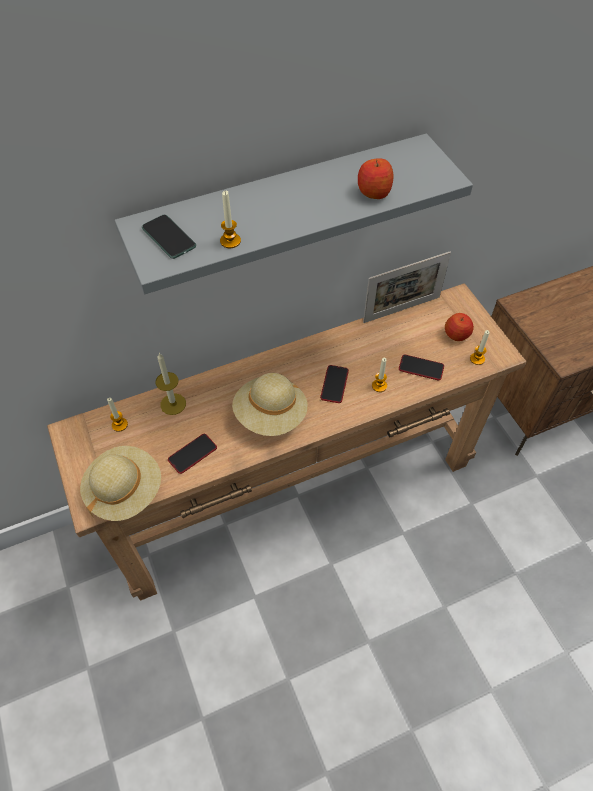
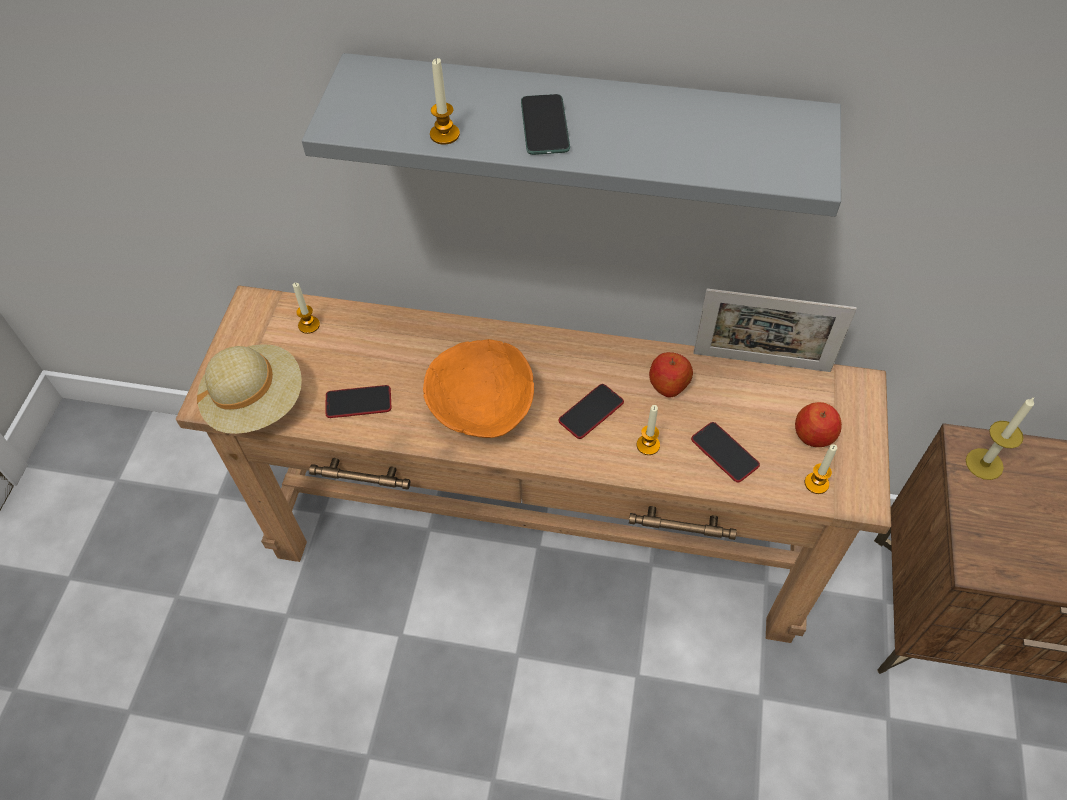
camera: 35 degrees right, 0 degrees up
(169, 237) = (380, 99): phone -> phone (545, 126)
(173, 404) = (383, 332): candle -> candle (984, 464)
(270, 415) = (482, 407): beige hat -> orange bowl
(374, 192) = (685, 151): apple -> apple (668, 384)

